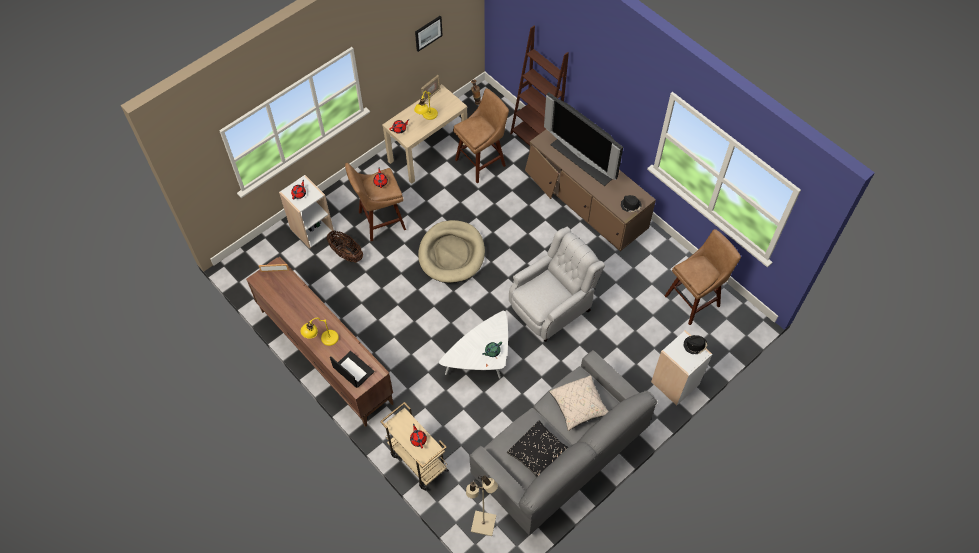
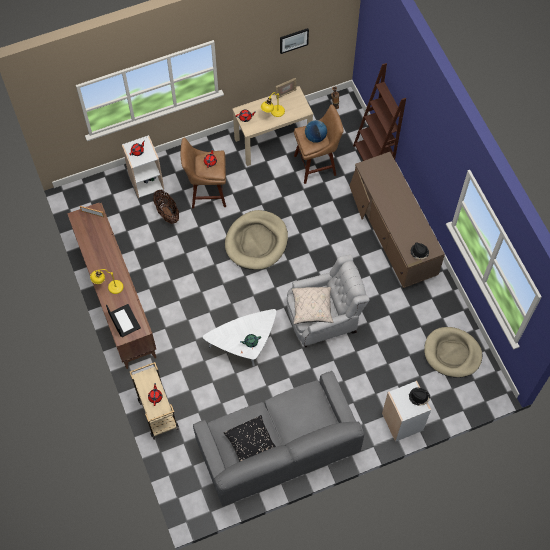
camera: 20 degrees right, 5 degrees up
(479, 127) = (315, 137): none -> globe
(483, 523) = (190, 483): beige floor lamp -> none
(578, 406) = (301, 414): beige pillow -> beige pillow (312, 308)
(584, 159) = (397, 195): television -> none
(694, 300) = (452, 353): brown stool -> beige dog bed

